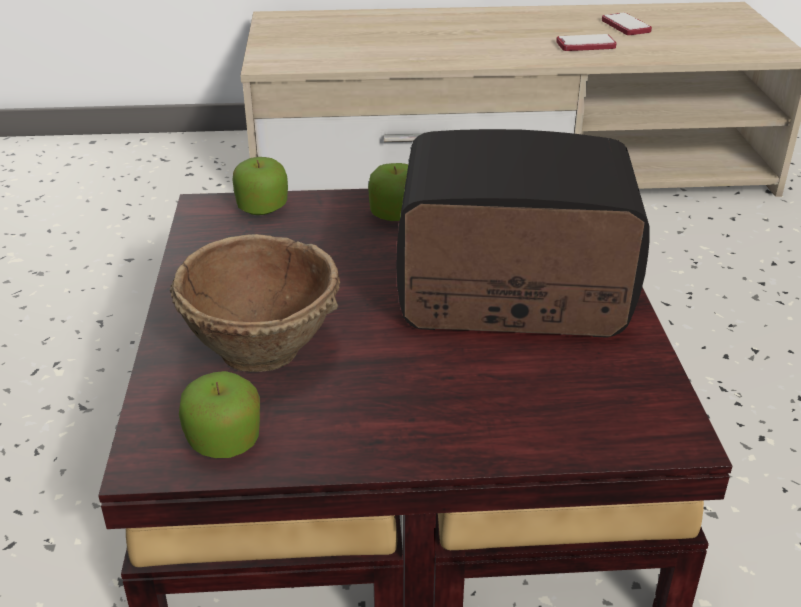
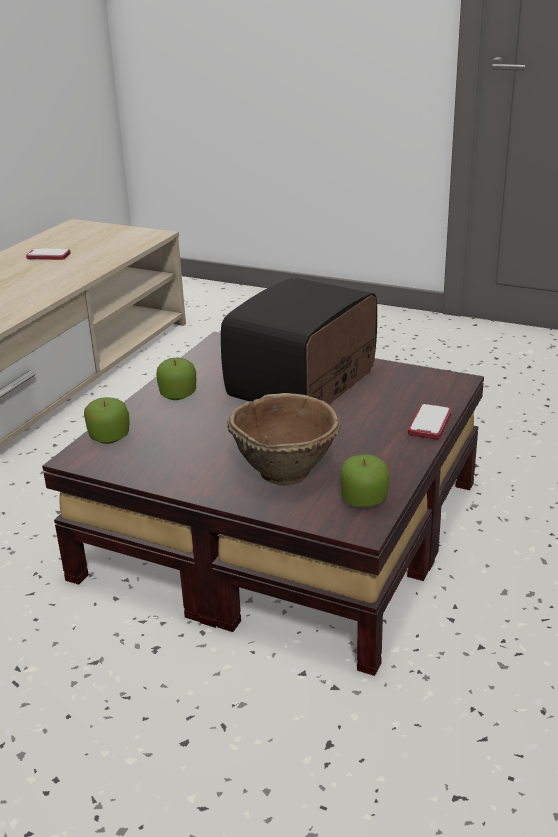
camera: 60 degrees left, 5 degrees down
(585, 45) = (56, 274): phone -> phone (429, 423)

